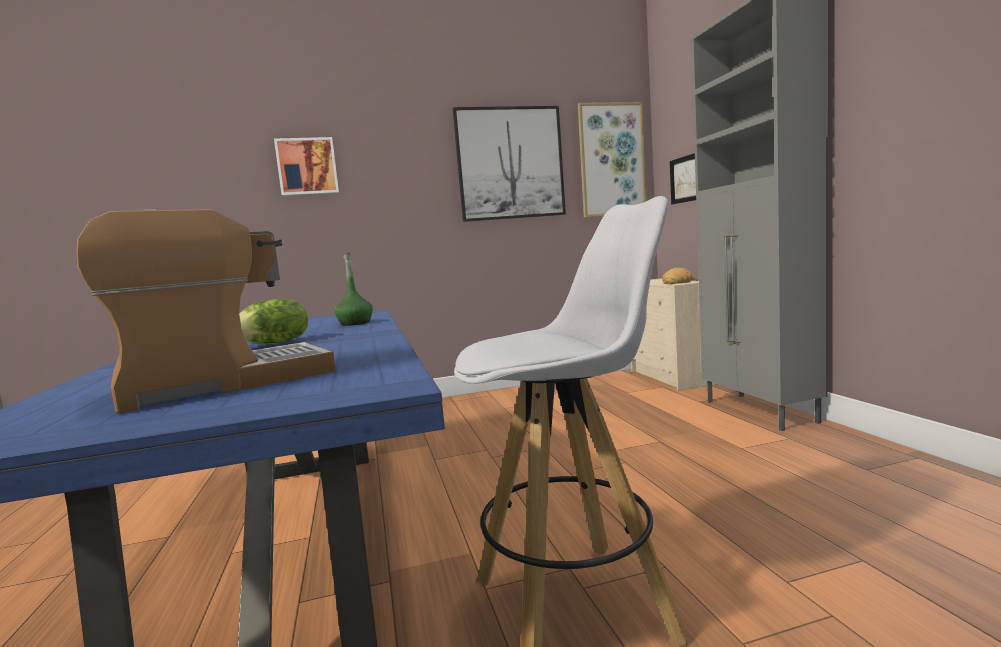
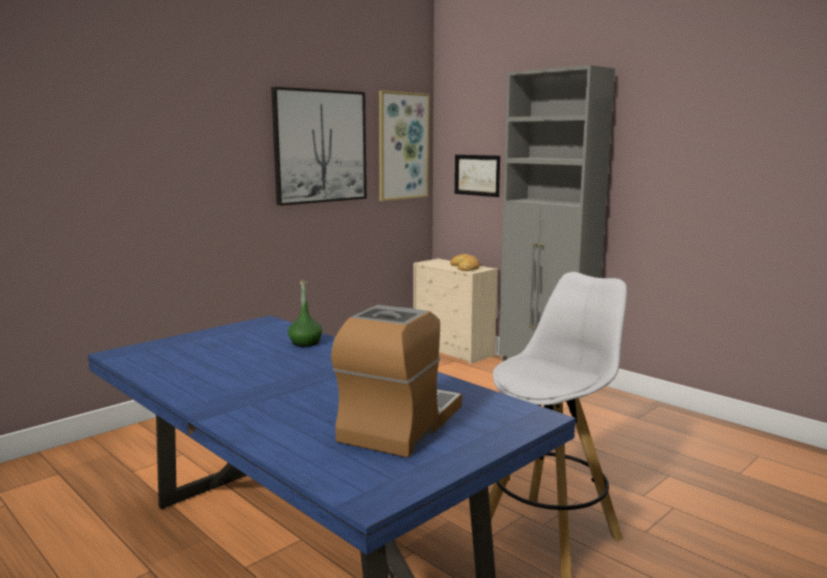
camera: 30 degrees left, 5 degrees up
(274, 344) = (302, 377): lettuce -> none
(307, 167) = (121, 143): picture -> none

